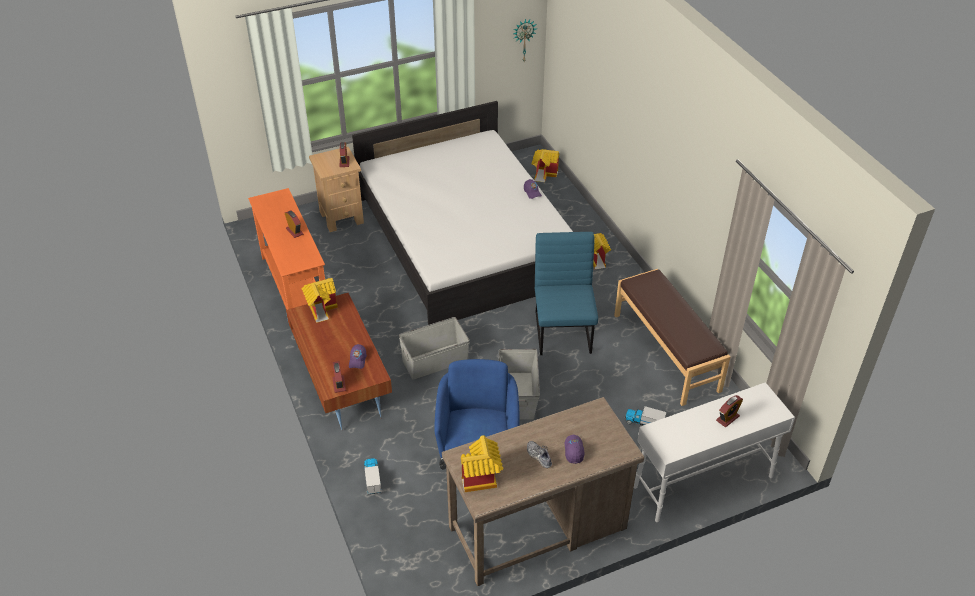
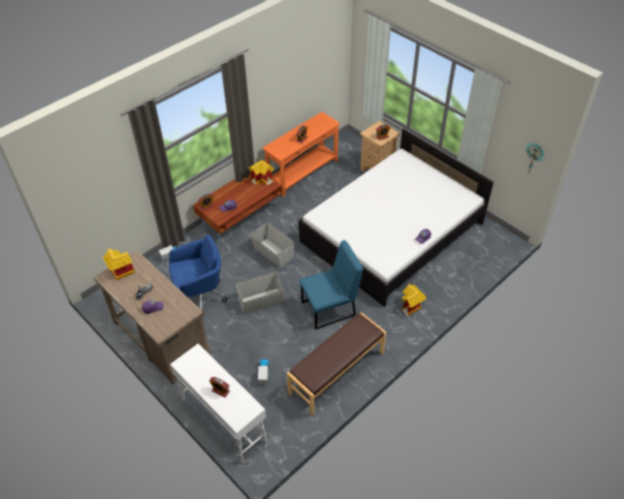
camera: 70 degrees right, 5 degrees up
(544, 174) = (491, 253): toy house -> none

